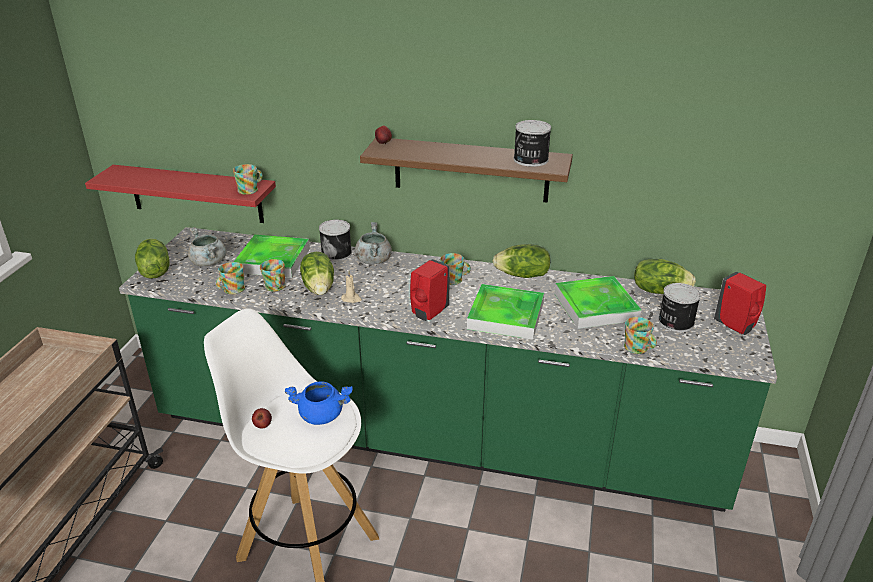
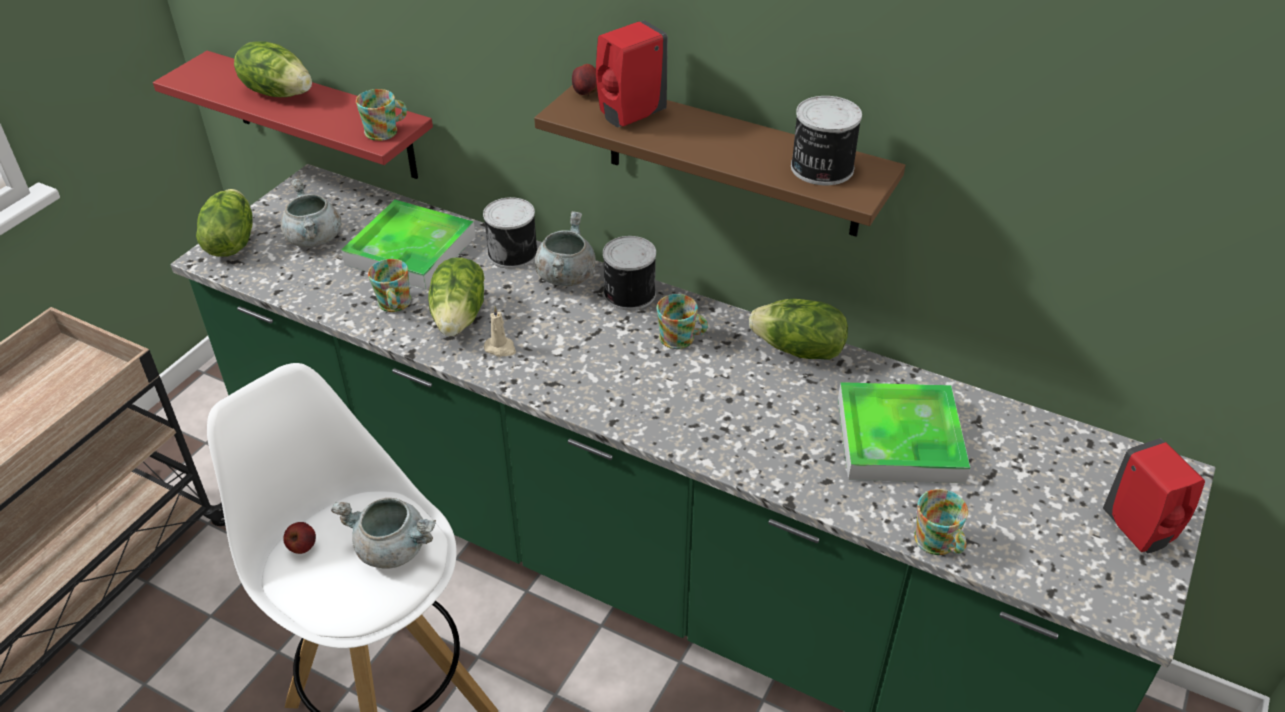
camera: 15 degrees right, 10 degrees up
(231, 290) = (327, 298): mug -> none
(321, 415) = (393, 549): blue cooking pot -> grey cooking pot
(429, 313) = (612, 399): red soap dispenser -> red soap dispenser (630, 116)
(506, 316) = (736, 429): tray -> none
(659, 291) = (1029, 426): lettuce -> lettuce (278, 92)
(675, 322) = (1029, 499): can -> can (628, 293)

